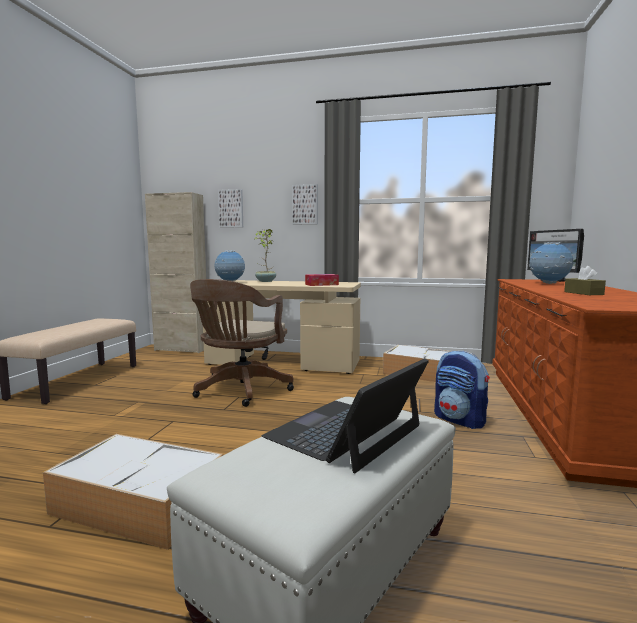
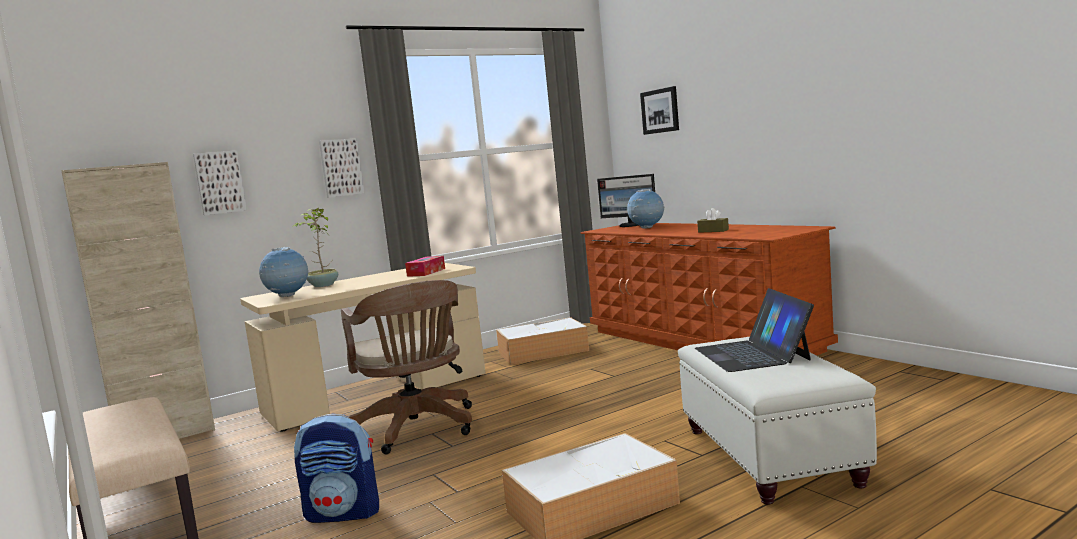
camera: 45 degrees left, 0 degrees up
(460, 420) = (652, 369): backpack -> backpack (344, 513)
(607, 159) = (660, 111): none -> picture

